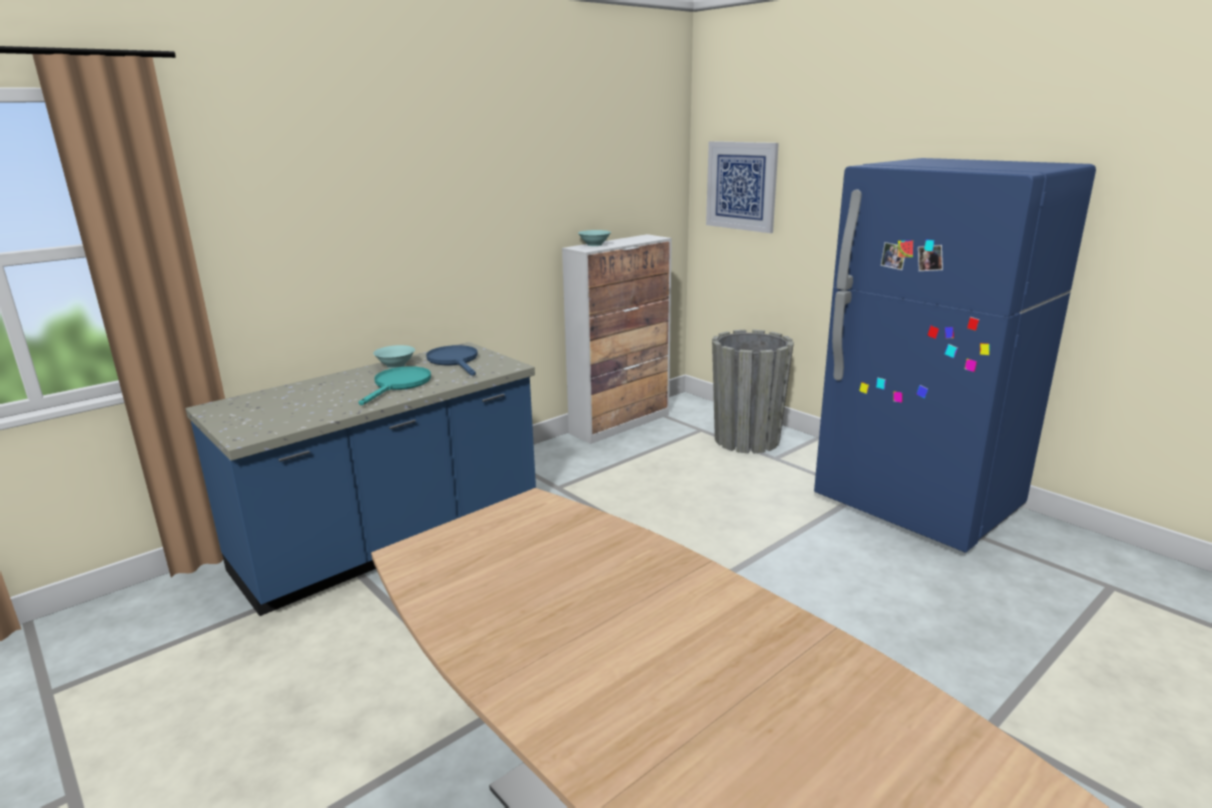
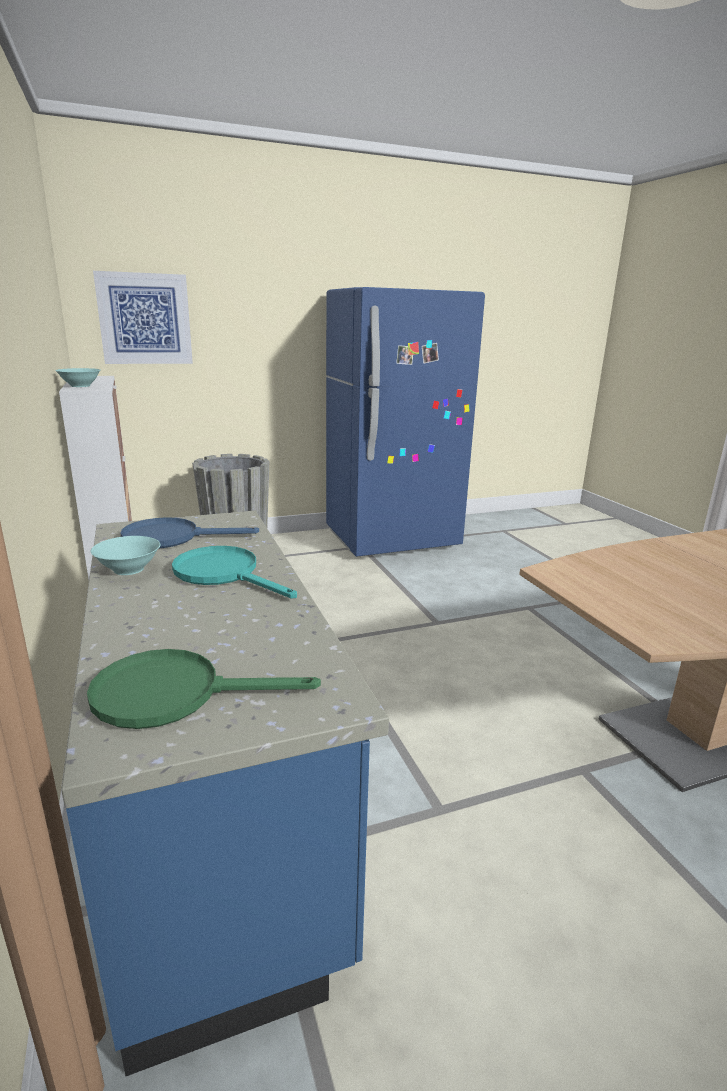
camera: 70 degrees left, 0 degrees up
(252, 407) = (175, 694): none -> green frying pan

